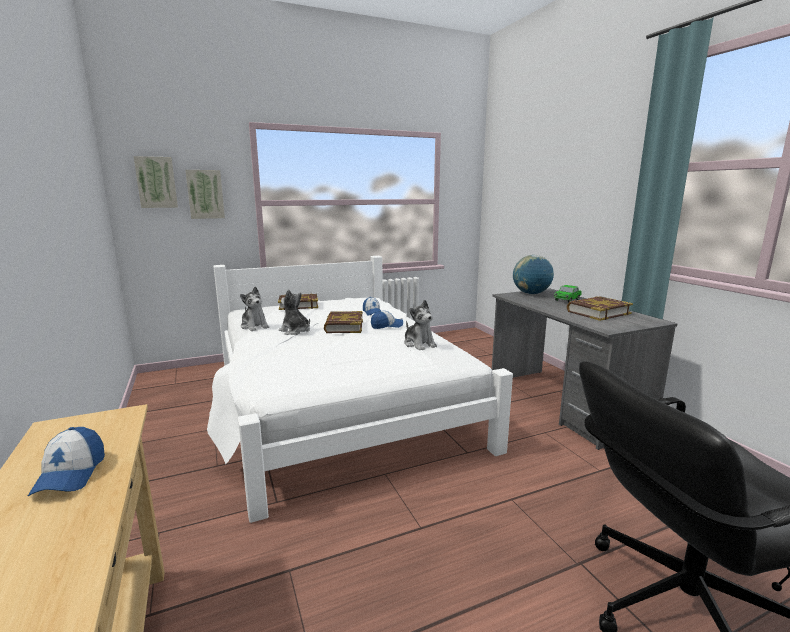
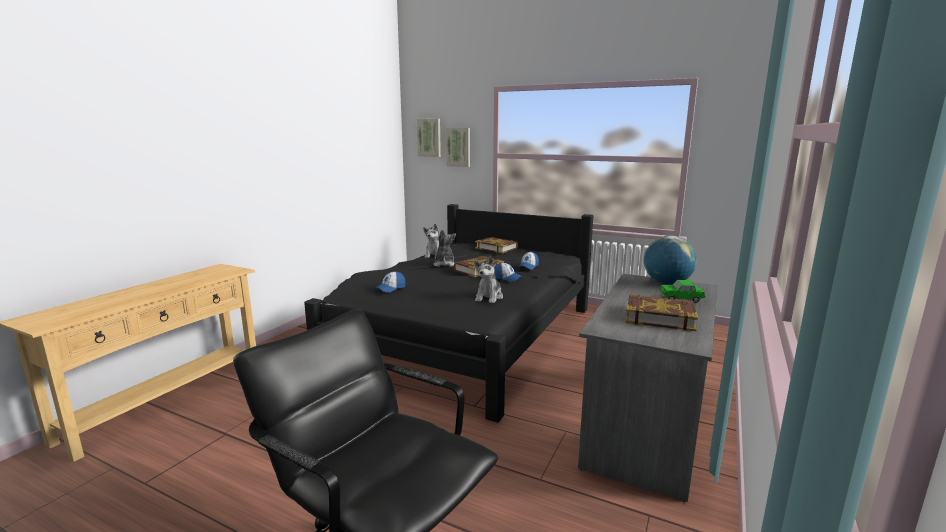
camera: 50 degrees right, 0 degrees up
(70, 474) = (182, 282): cap -> cap (390, 288)
(337, 403) = (466, 336): white bed -> black bed

